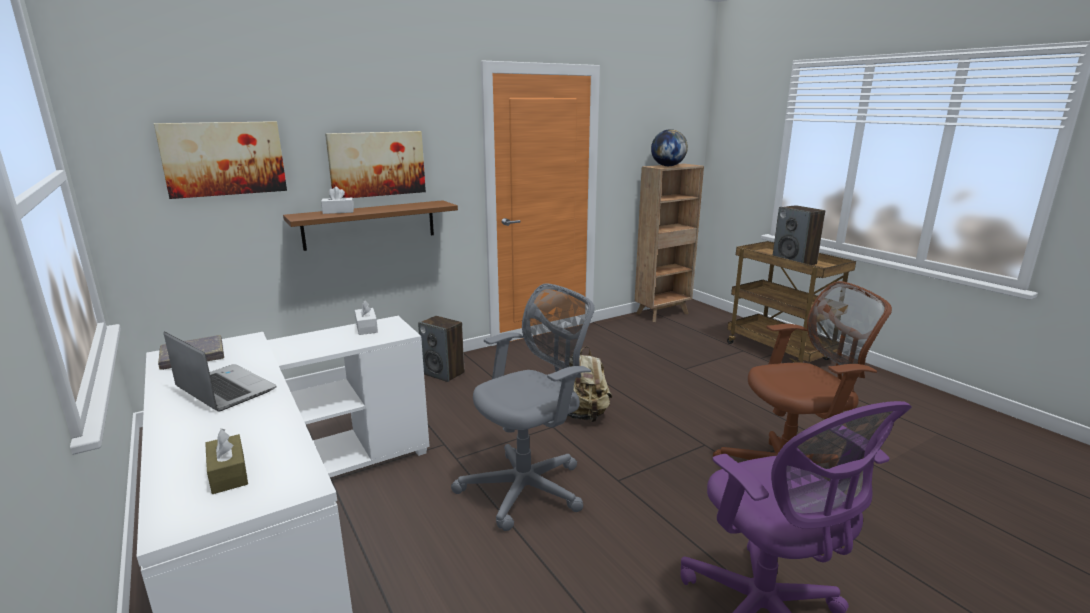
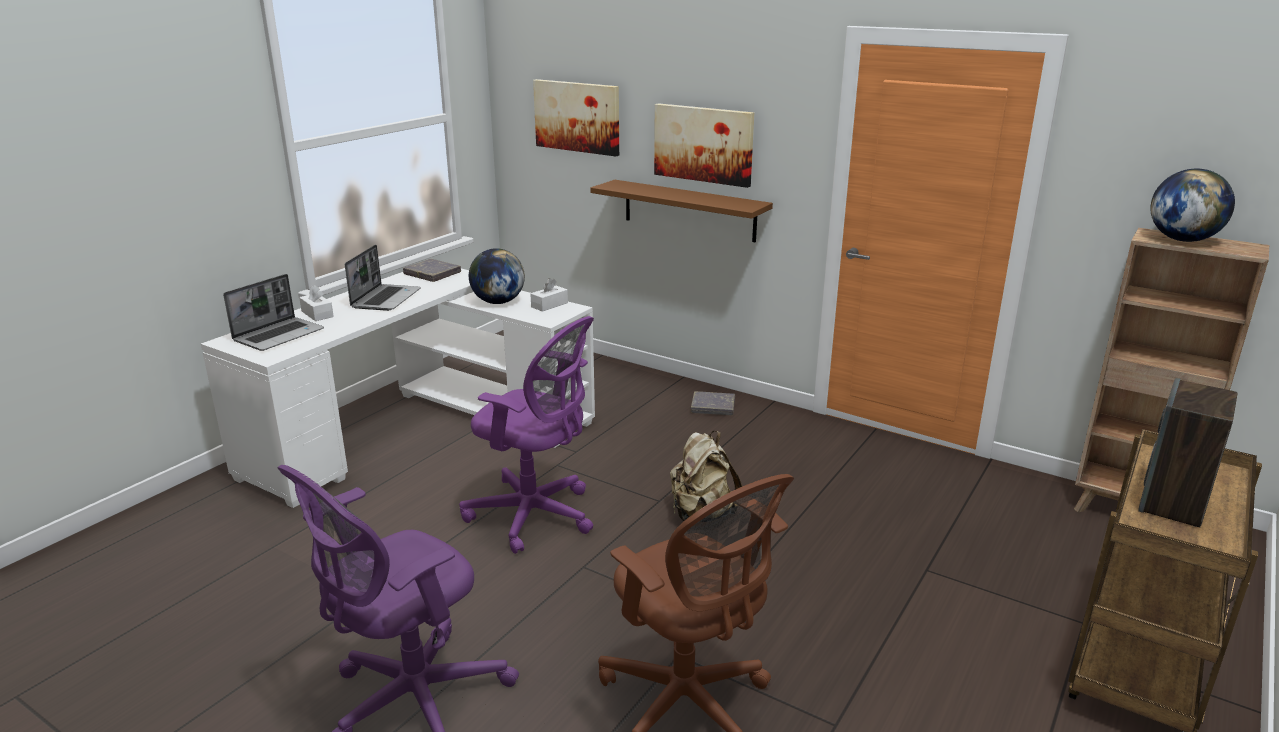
camera: 65 degrees right, 5 degrees up
(228, 474) = (279, 335): brown tissue box -> laptop
(320, 345) = (498, 302): none -> globe
(338, 211) = (649, 188): white tissue box -> white tissue box (317, 314)
(443, 373) = (713, 407): speaker -> grey book
(528, 488) = (535, 516): grey office chair -> purple office chair

